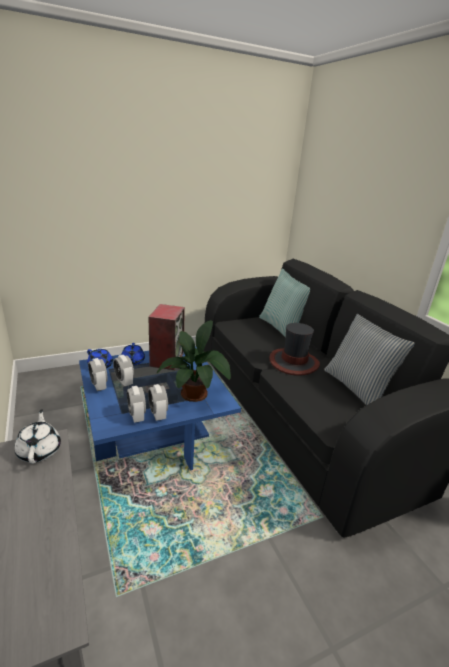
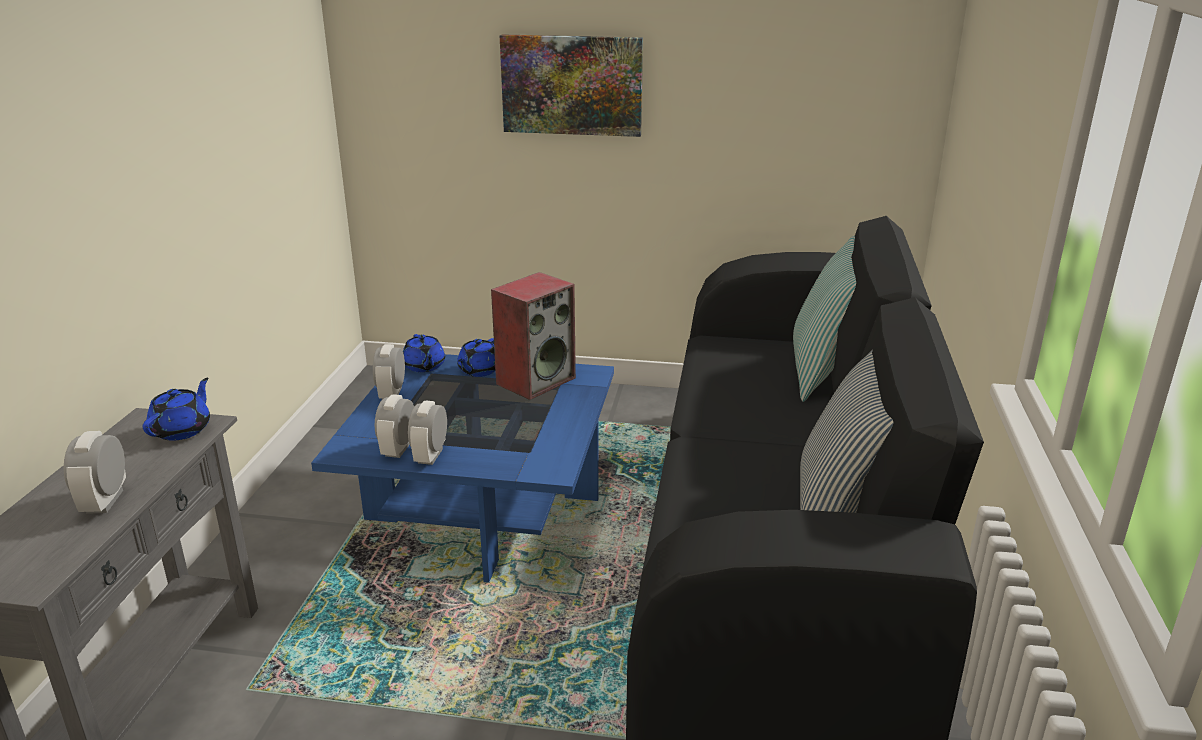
camera: 35 degrees right, 0 degrees up
(40, 450) = (182, 430): white teapot -> blue teapot
(124, 382) = (432, 397): alarm clock -> alarm clock (105, 501)
(135, 206) = (572, 85): none -> picture
(196, 393) = (524, 443): potted plant -> none
(293, 362) = (758, 438): hat -> none

